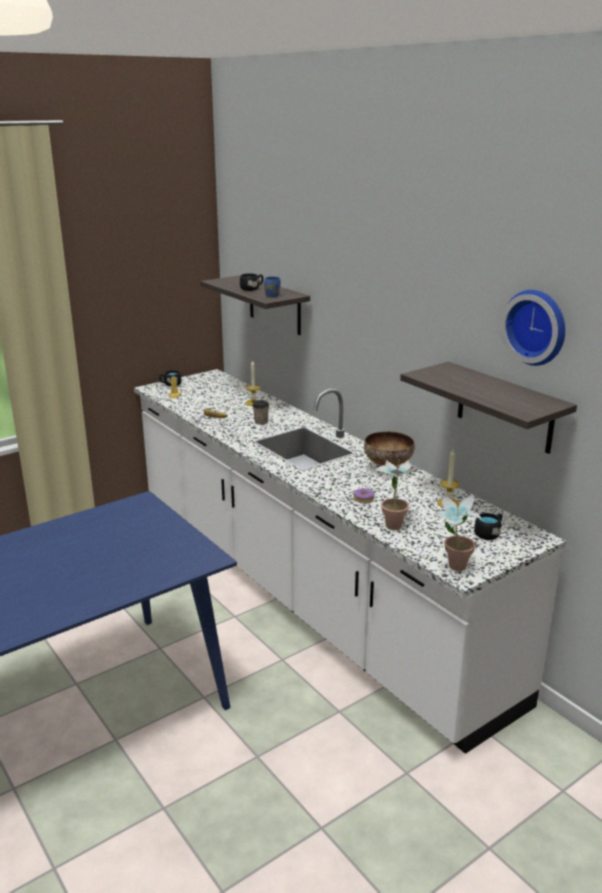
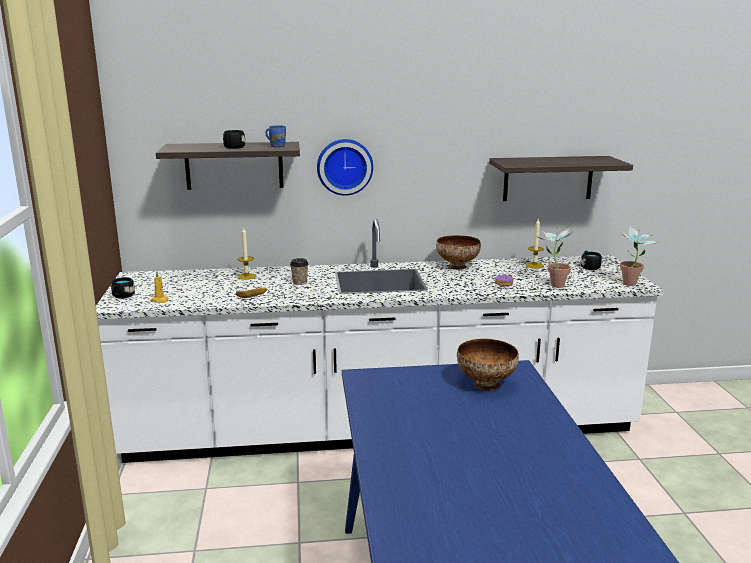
camera: 60 degrees left, 5 degrees down
(165, 551) = (485, 384): none -> bowl
(537, 326) = (573, 108): wall clock -> wall clock (344, 166)

